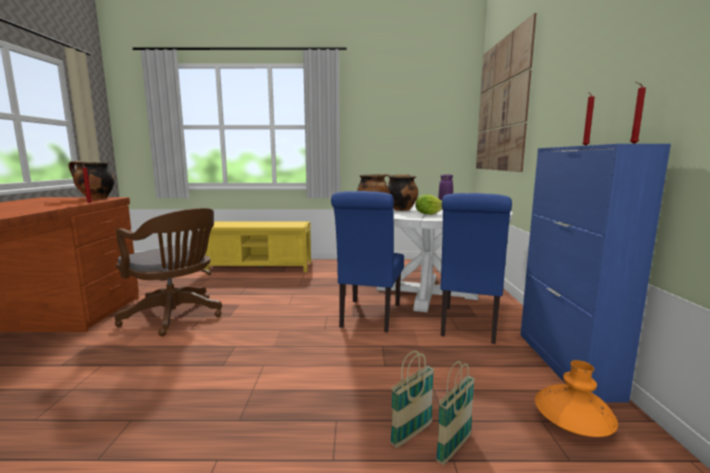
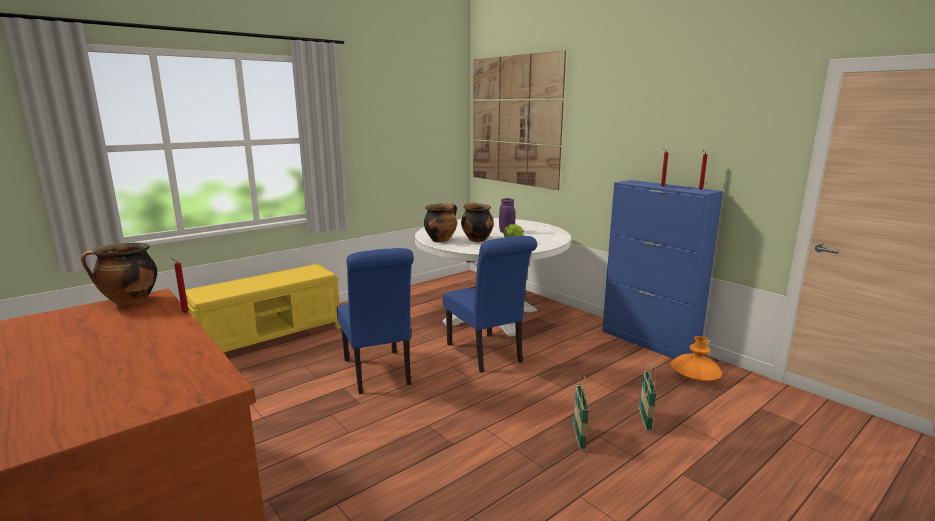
camera: 40 degrees left, 5 degrees up
(176, 317) = (300, 428): brown office chair -> none
(454, 448) = (672, 417): basket -> basket (579, 438)
(469, 326) = (564, 336): blue chair -> blue chair (378, 374)

